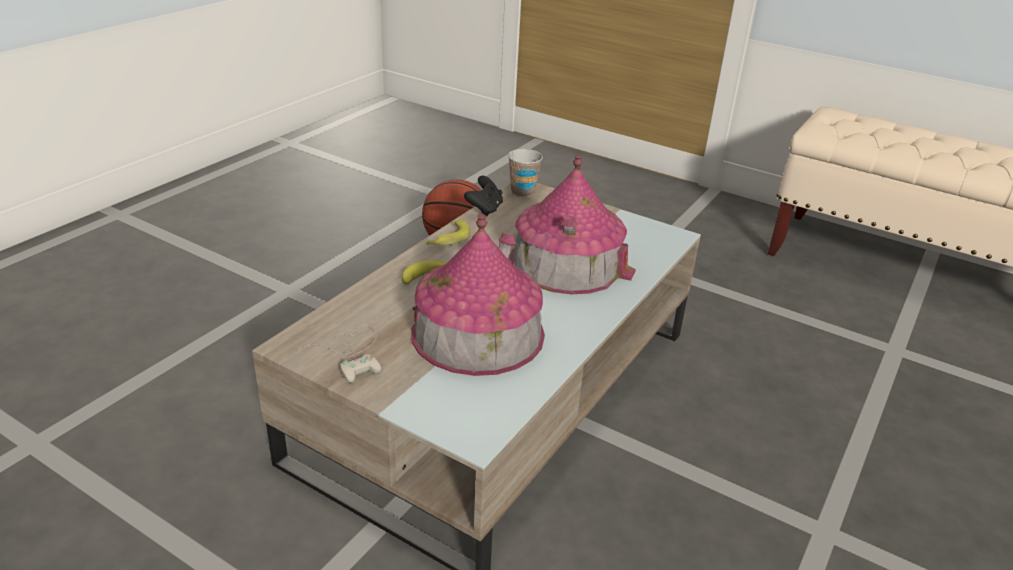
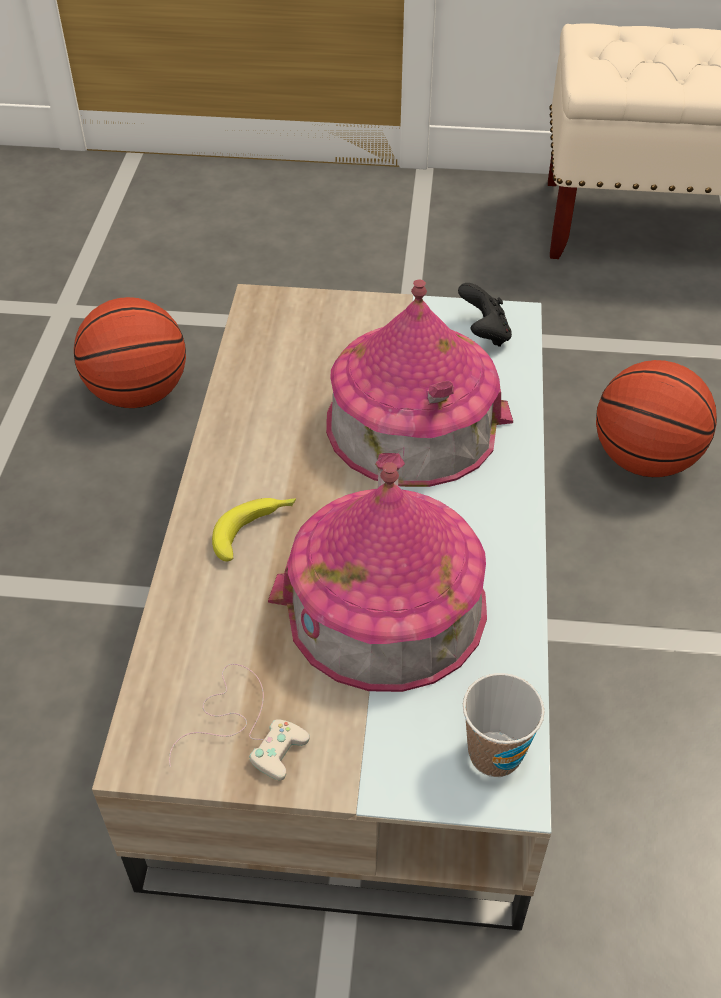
camera: 25 degrees left, 15 degrees up
(447, 239) = (222, 448): banana -> none
(484, 209) = (233, 367): black game controller -> black game controller (484, 334)
(523, 192) = (263, 312): cup -> cup (494, 754)
(757, 376) = (644, 459): none -> basketball

